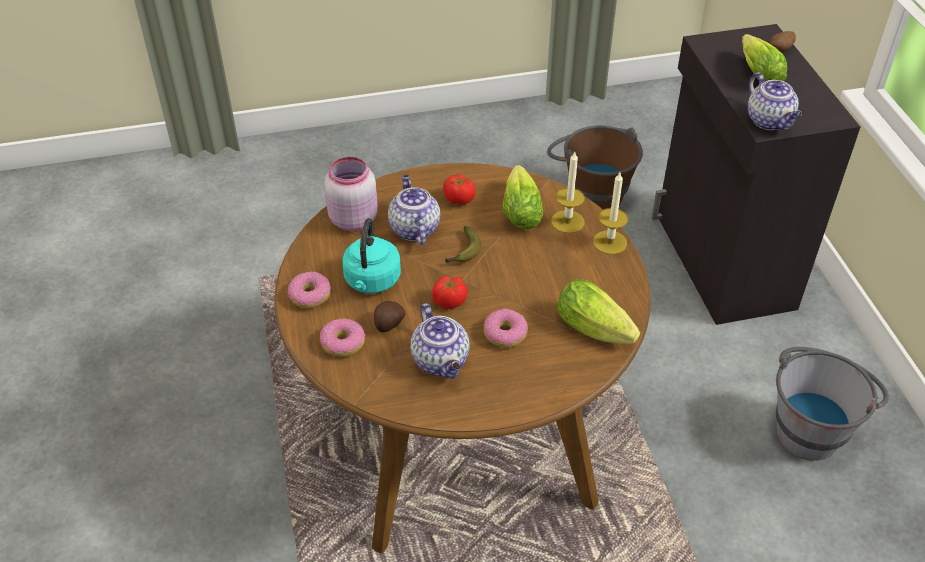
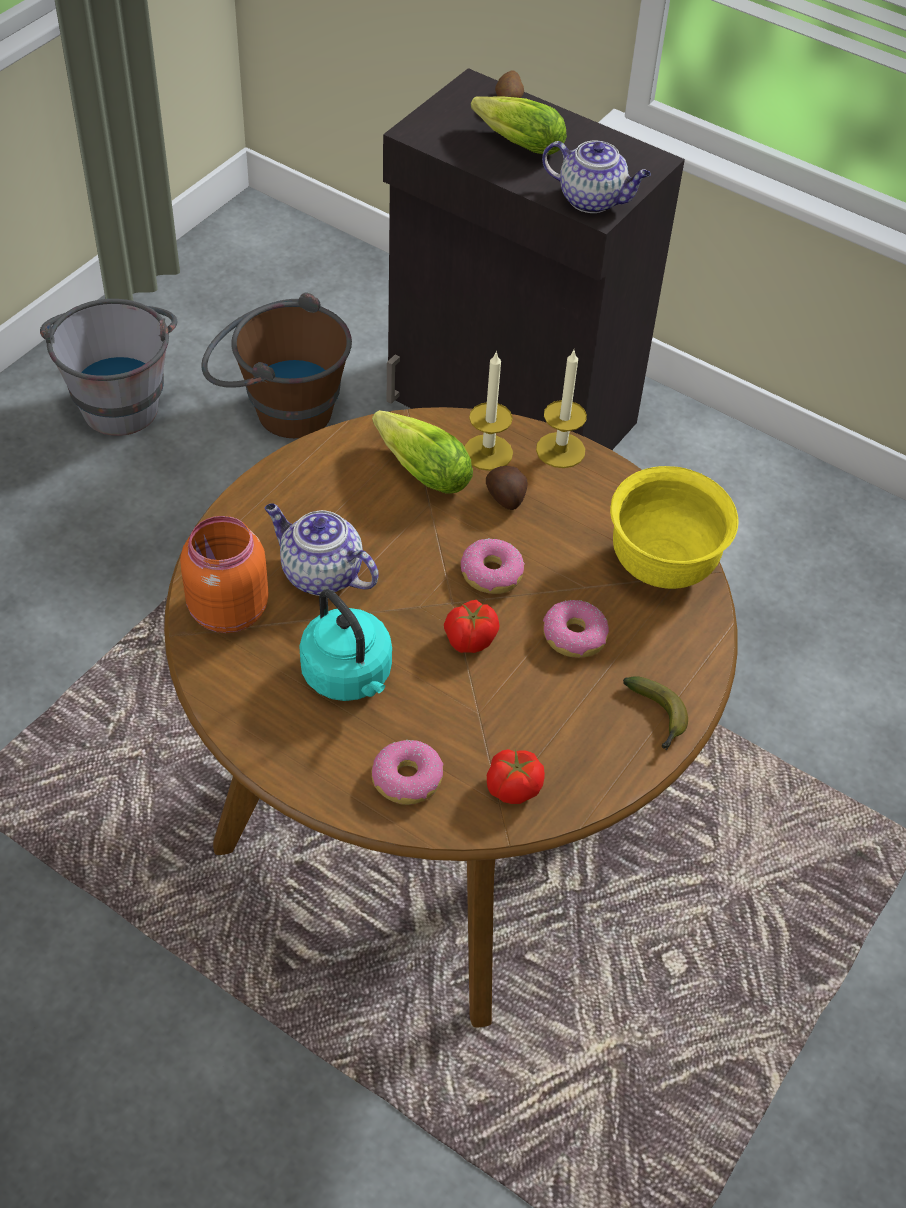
camera: 45 degrees left, 5 degrees up
(310, 295) = (293, 748): donut -> donut (491, 574)
(352, 219) = (226, 611): pink jar -> orange jar
(388, 324) = (433, 717): potato -> potato (506, 499)
(441, 361) = (545, 719): teapot -> none
(459, 199) = (330, 500): tomato -> tomato (513, 788)
(463, 252) = (414, 566): banana -> banana (657, 718)
(597, 330) = (662, 565): lettuce -> yellow bowl
(812, 426) = (767, 546): grey bucket -> grey bucket (120, 398)

